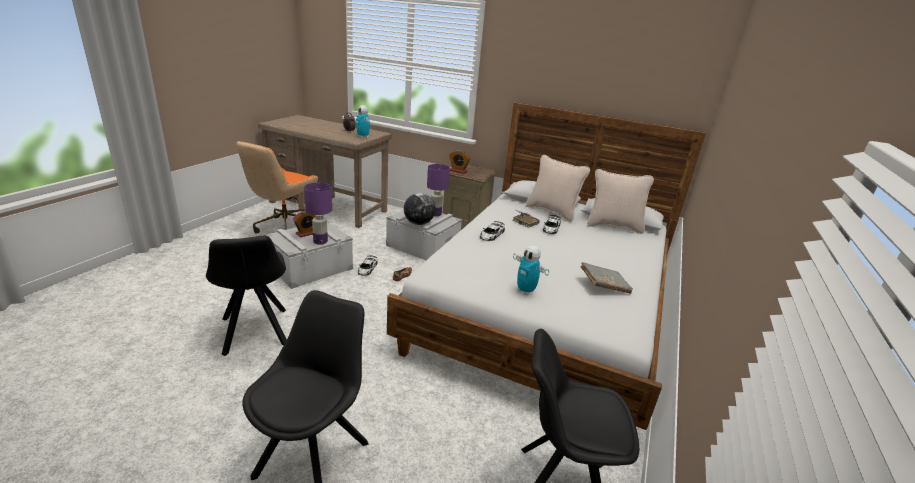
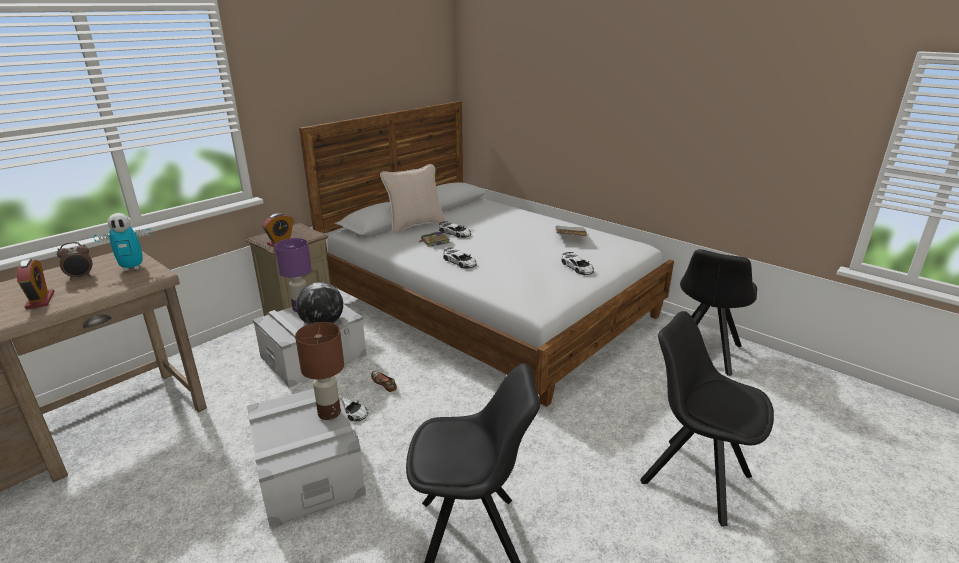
camera: 70 degrees left, 0 degrees up
(284, 228) = (125, 504): orange office chair -> none
(307, 233) = (288, 427): alarm clock -> alarm clock (40, 300)
(321, 241) = (330, 413): purple table lamp -> brown table lamp
(525, 291) = (577, 267): toy robot -> toy car
(613, 226) = (461, 209): beige pillow -> none

